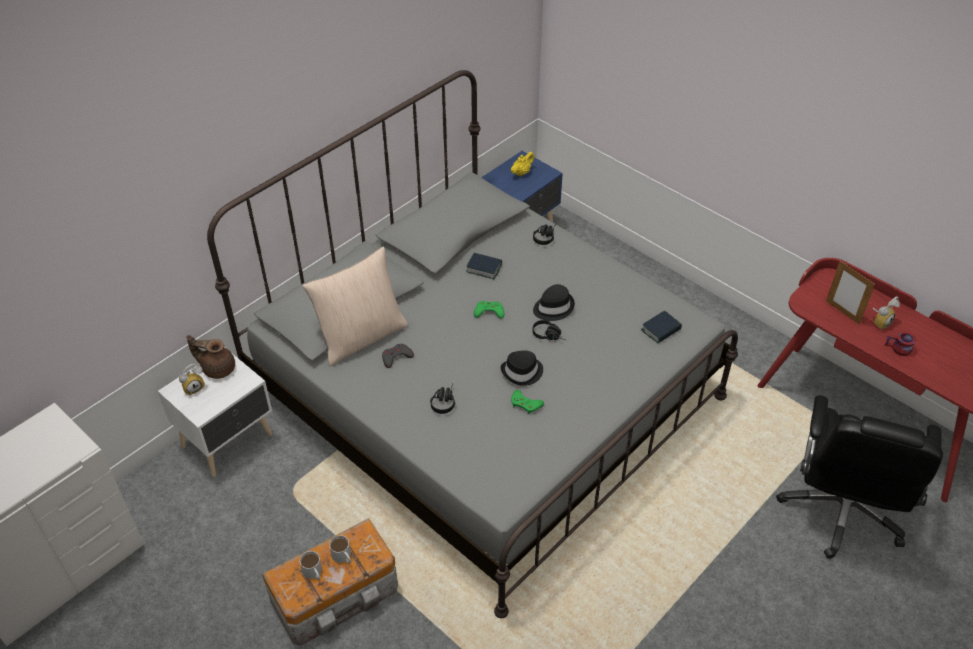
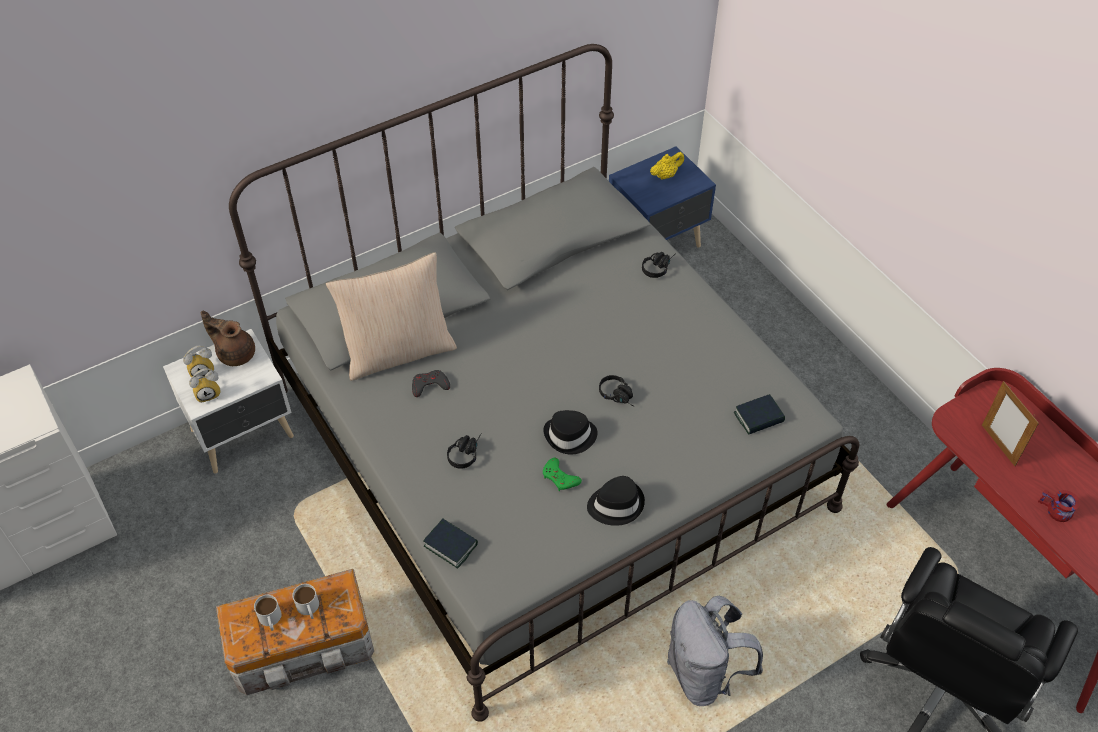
camera: 15 degrees right, 5 degrees up
(484, 268) = (570, 293): book -> book (450, 545)
(489, 312) = (557, 351): green game controller -> none
(553, 307) = (636, 361): black hat -> black hat (615, 504)
(666, 540) = (704, 674): none -> grey backpack
(880, 322) = (1044, 468): alarm clock -> alarm clock (208, 393)

